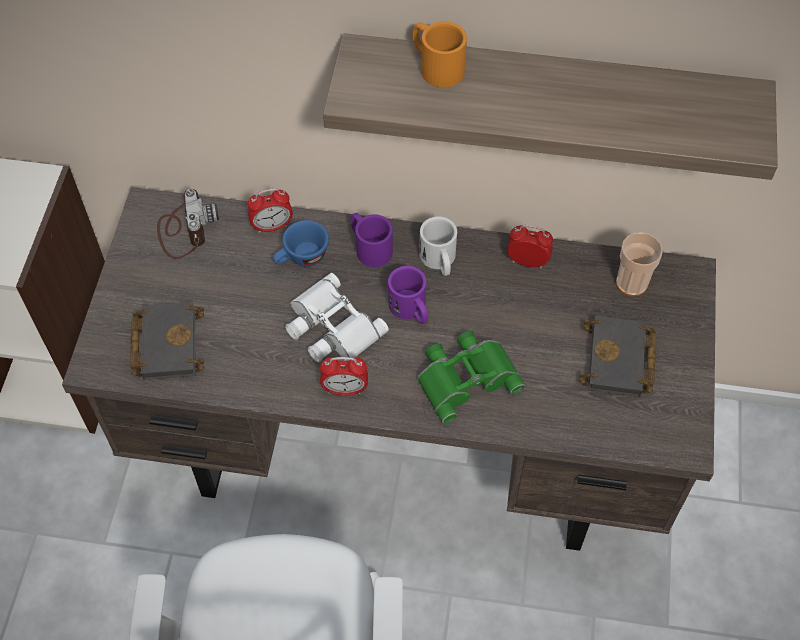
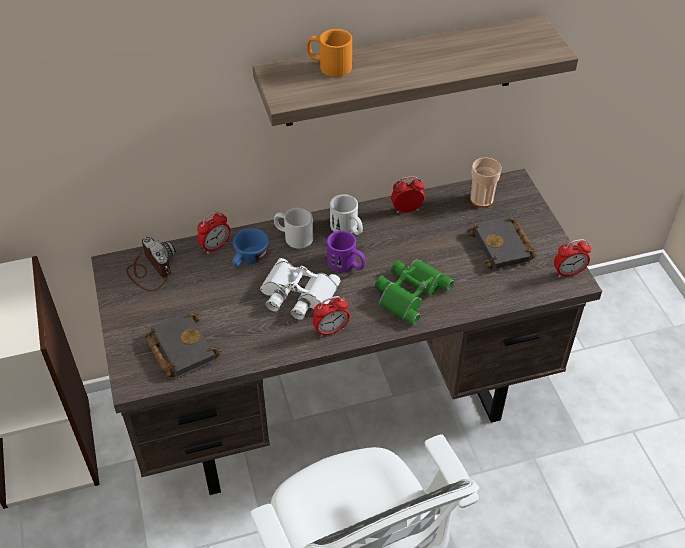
camera: 25 degrees left, 10 degrees down
(369, 247) = (293, 236): purple mug -> white mug
(683, 430) = (568, 272): none -> alarm clock

